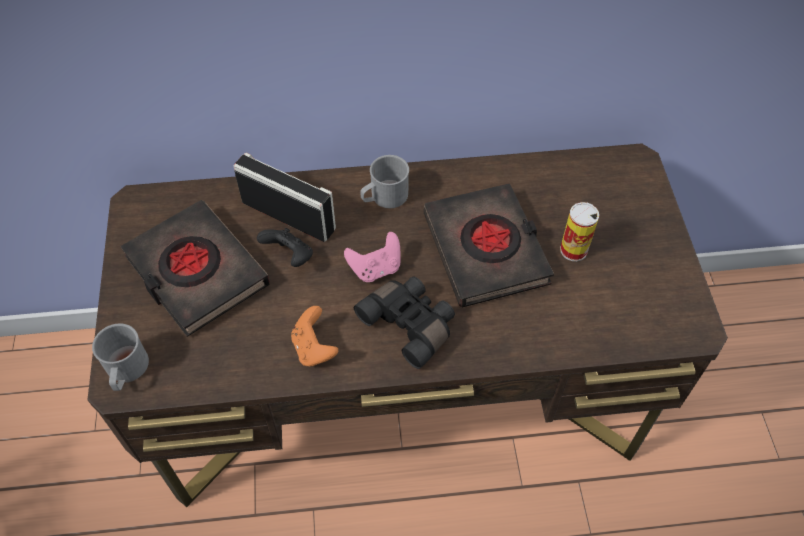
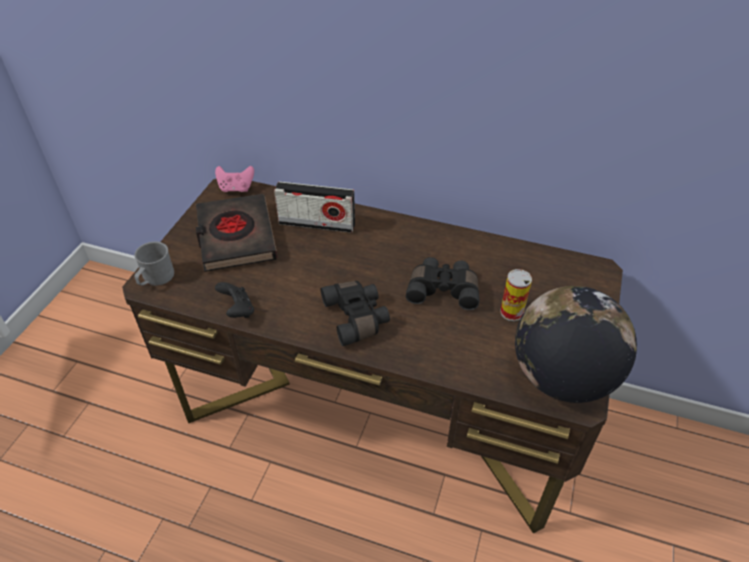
camera: 25 degrees right, 10 degrees down
(288, 215) = (317, 224): radio -> radio turned 135 degrees clockwise
(290, 256) = (301, 248): black game controller -> black game controller (238, 310)
(314, 348) = (281, 308): orange game controller -> none
(376, 268) = (355, 275): pink game controller -> pink game controller (236, 188)
(384, 197) = (389, 233): grey mug -> none
(486, 250) = (443, 289): black book -> black binoculars
(663, 308) = (562, 377): none -> globe

